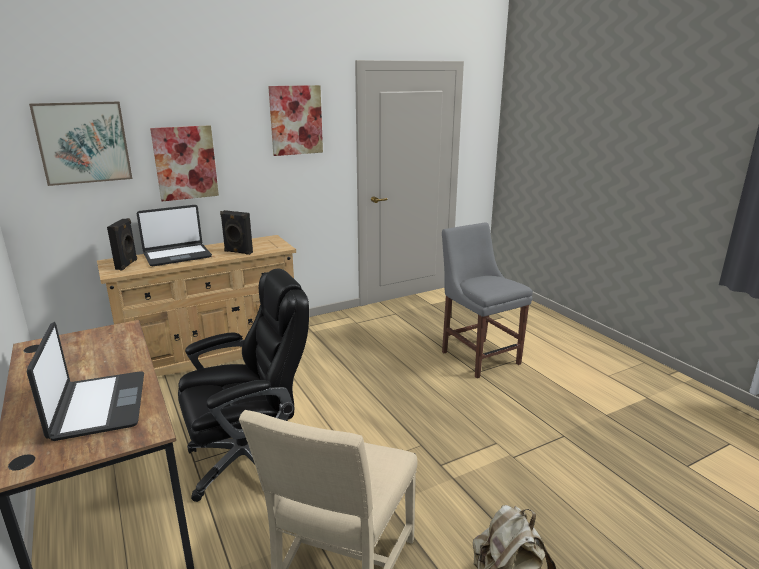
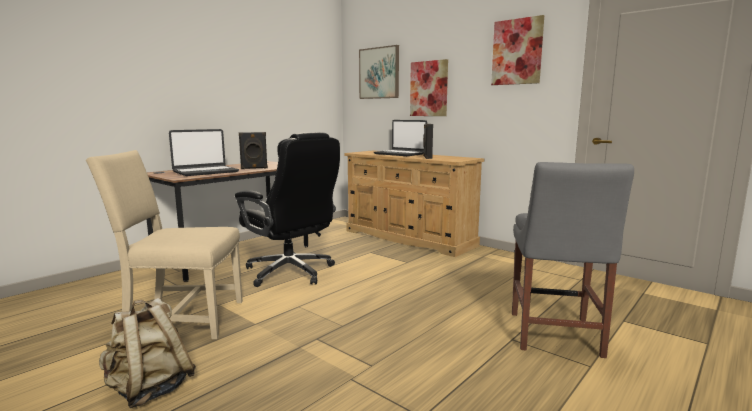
camera: 70 degrees right, 10 degrees down
(127, 264) = (372, 152): black speaker -> black speaker (254, 168)
(478, 356) = (554, 336): grey chair -> grey chair turned 150 degrees clockwise

